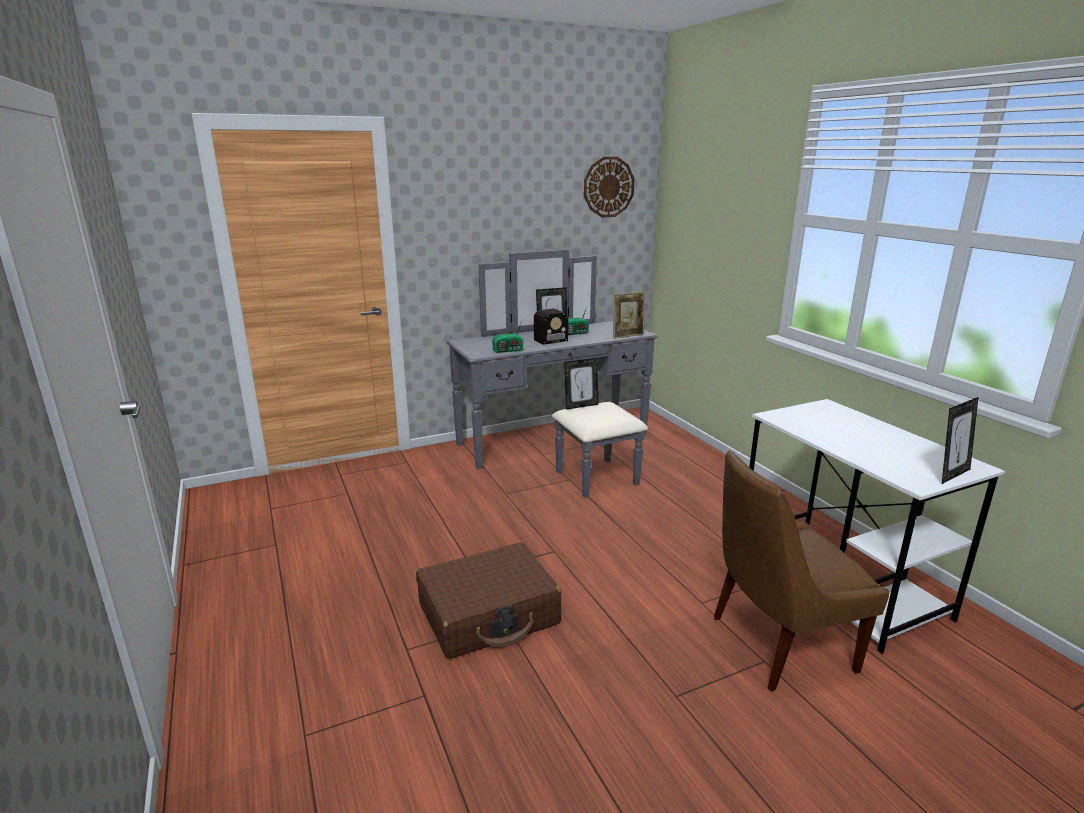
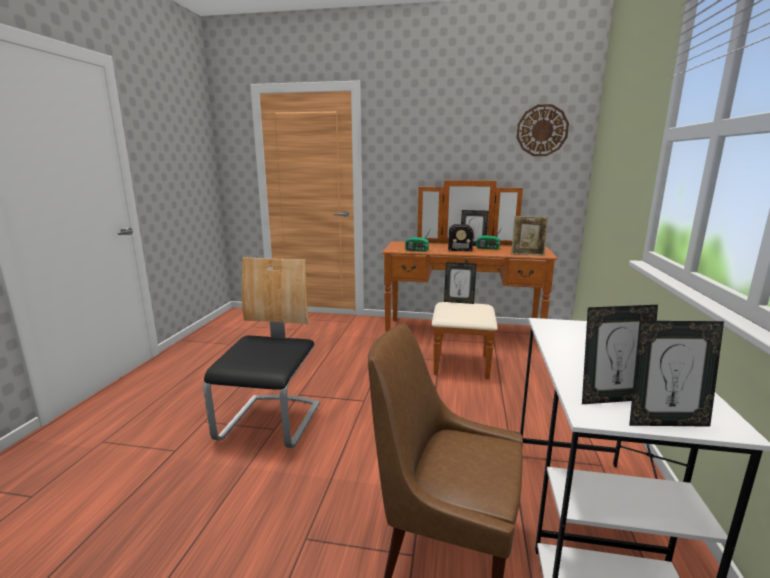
camera: 35 degrees right, 5 degrees down
(489, 614) = (271, 422): brown suitcase -> chair
(562, 447) = (462, 339): grey dresser -> brown dresser
(907, 468) = (612, 398): none -> picture frame

